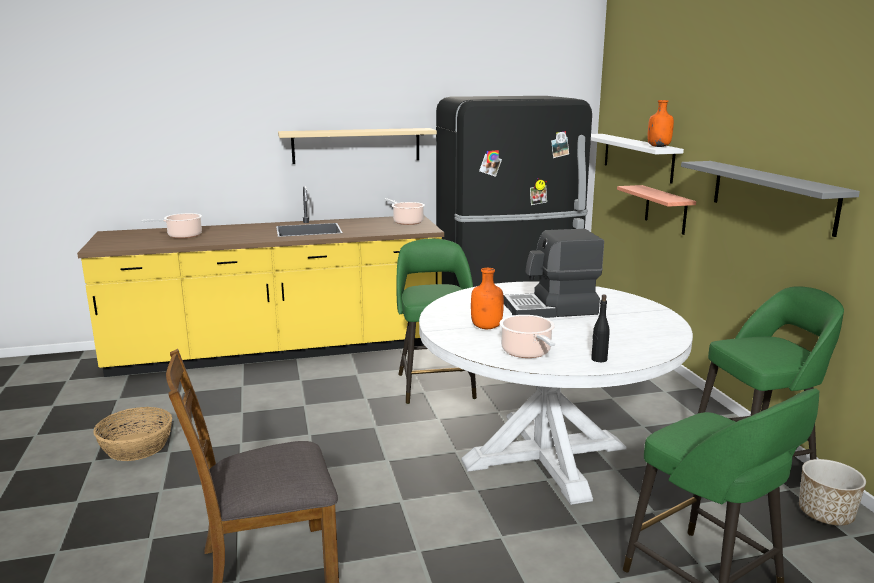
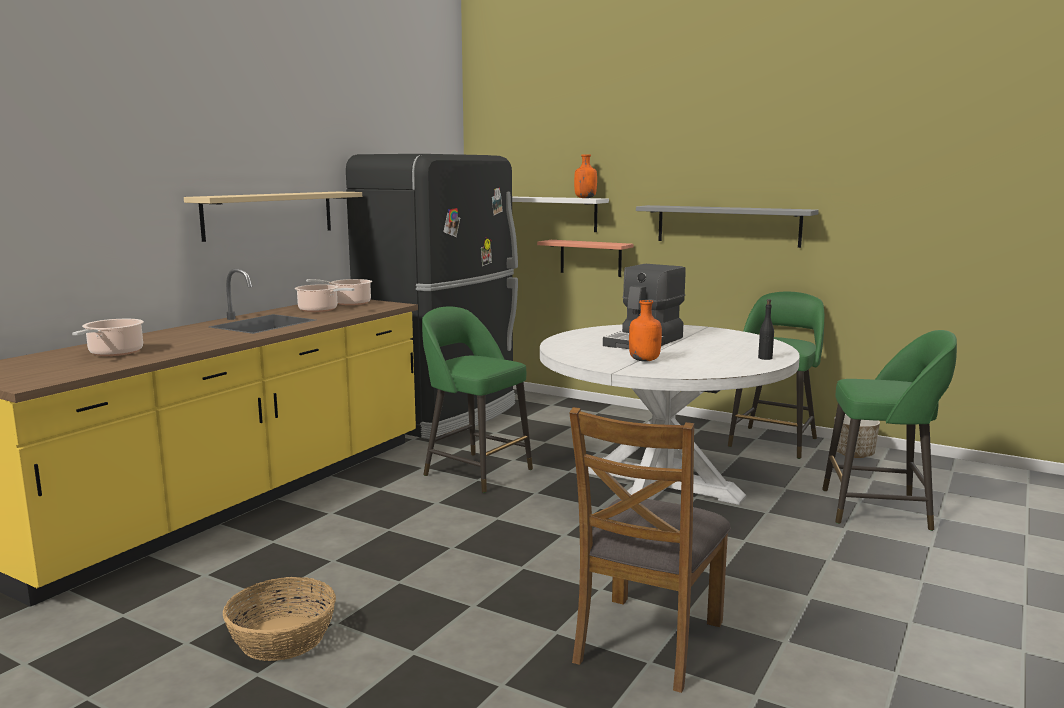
camera: 45 degrees left, 5 degrees down
(527, 352) = (718, 366): cooking pot -> cooking pot (320, 310)

